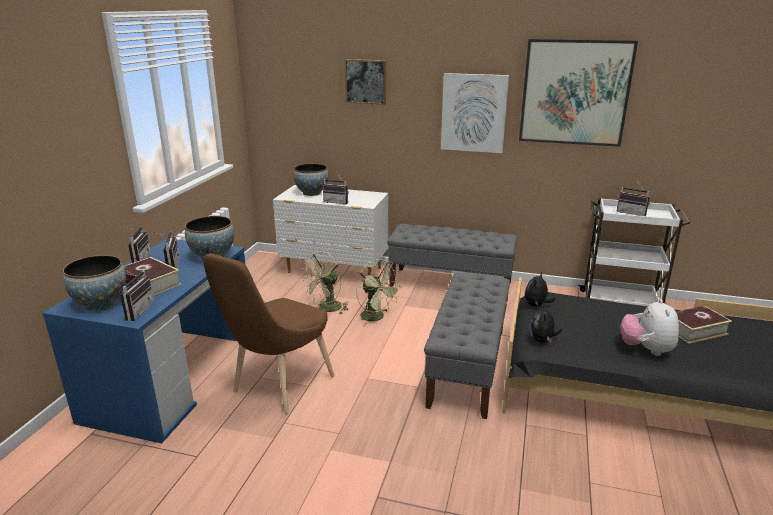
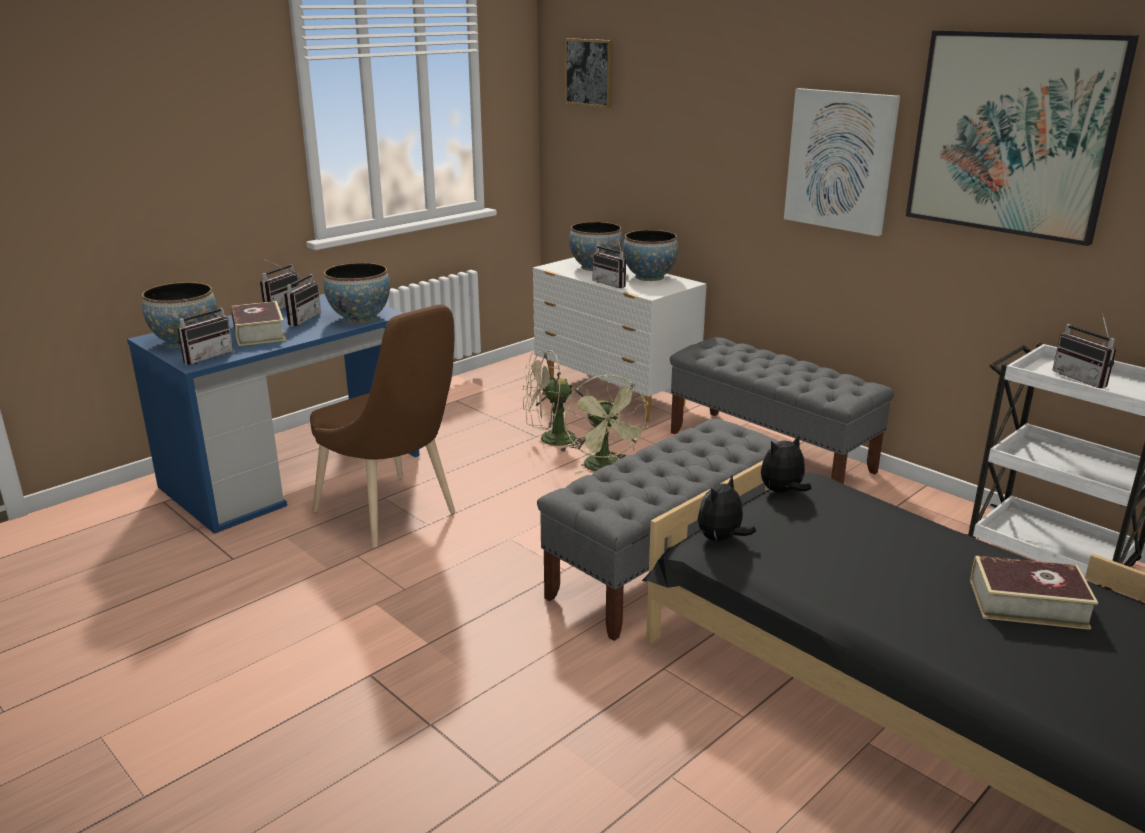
camera: 30 degrees right, 0 degrees up
(278, 387) = (392, 515): brown chair -> brown chair turned 105 degrees counterclockwise
(352, 194) = (649, 277): none -> bowl
(365, 81) = (688, 98): picture -> picture (589, 72)
(646, 349) = (884, 602): plush toy -> none

